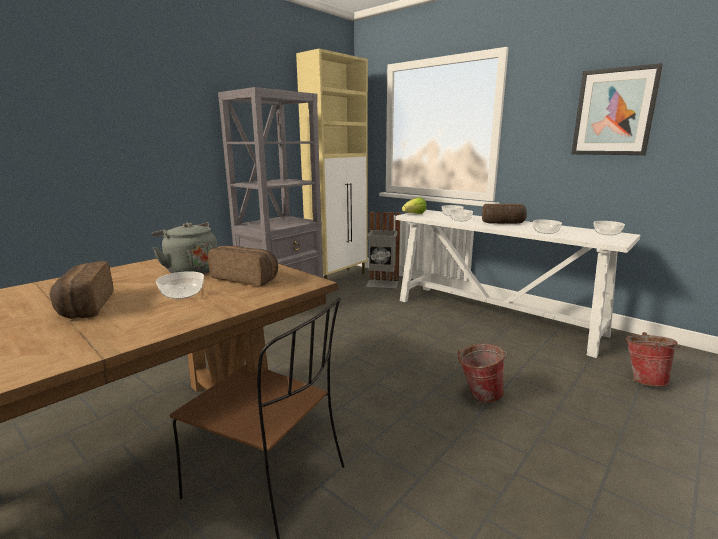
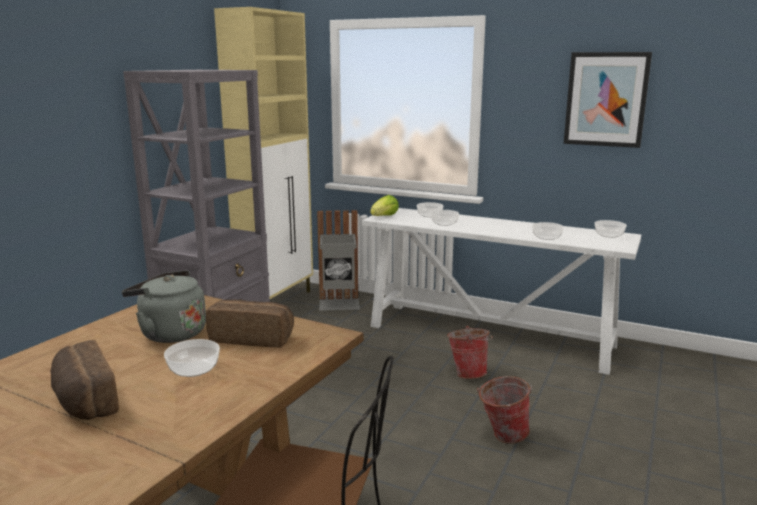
camera: 15 degrees left, 0 degrees up
(503, 223) = (495, 226): bread -> none
(644, 379) = (659, 393): bucket -> bucket (468, 373)

